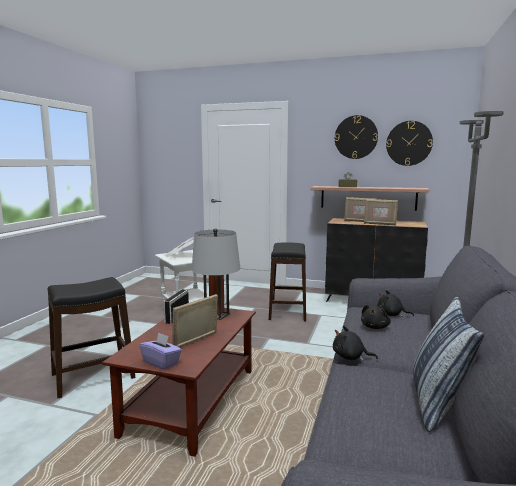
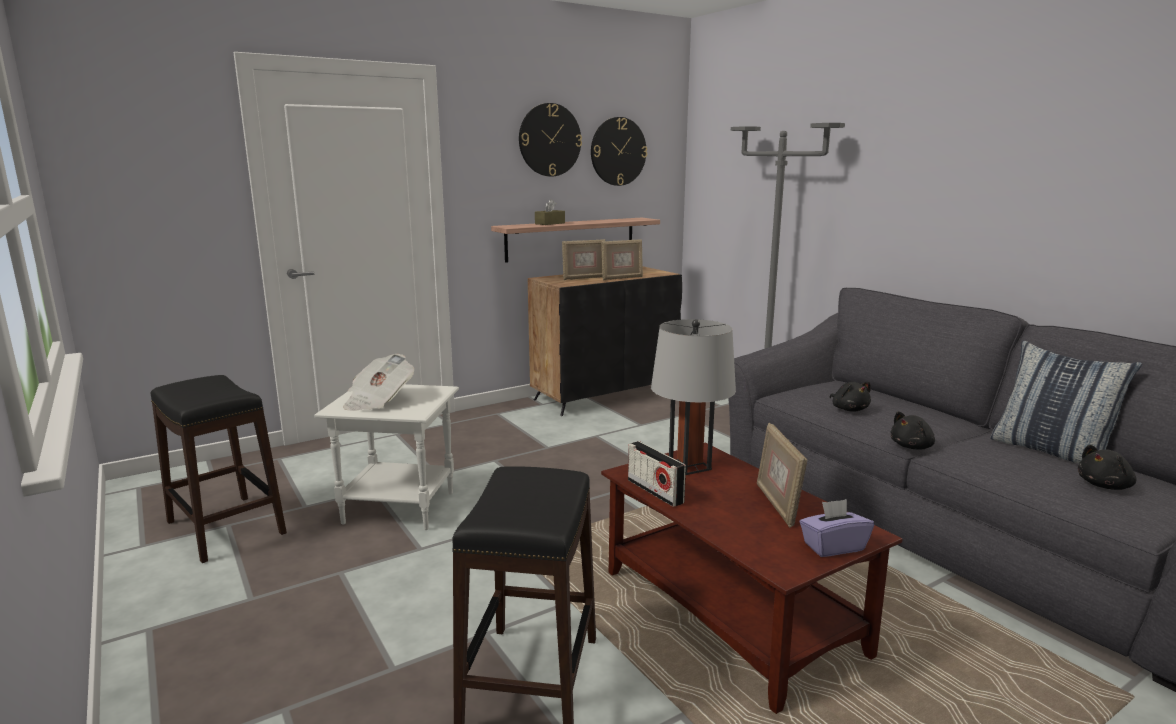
camera: 50 degrees left, 5 degrees up
(287, 311) = (549, 447): black stool -> black stool (225, 528)
(391, 314) = (820, 392): black plush toy -> black plush toy (1105, 486)

